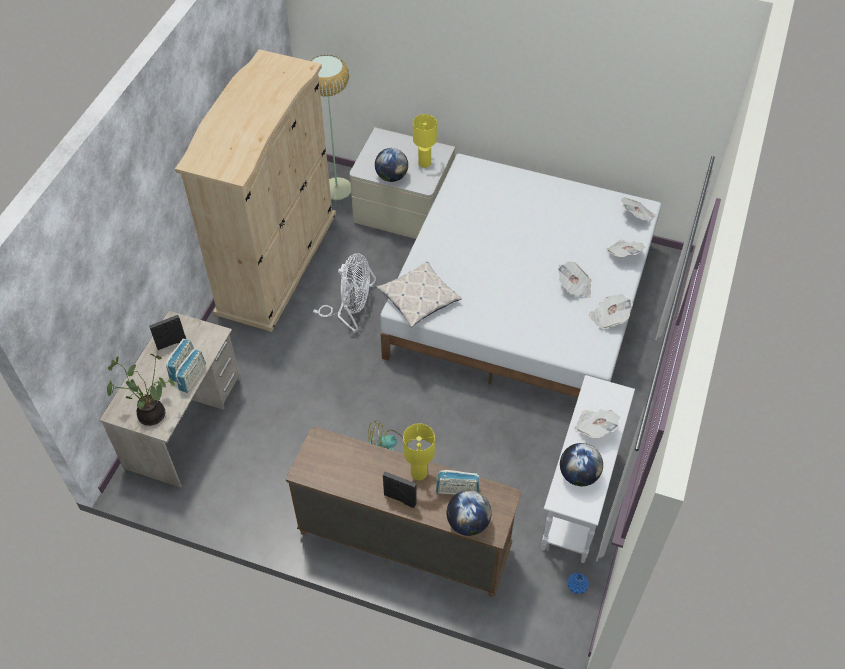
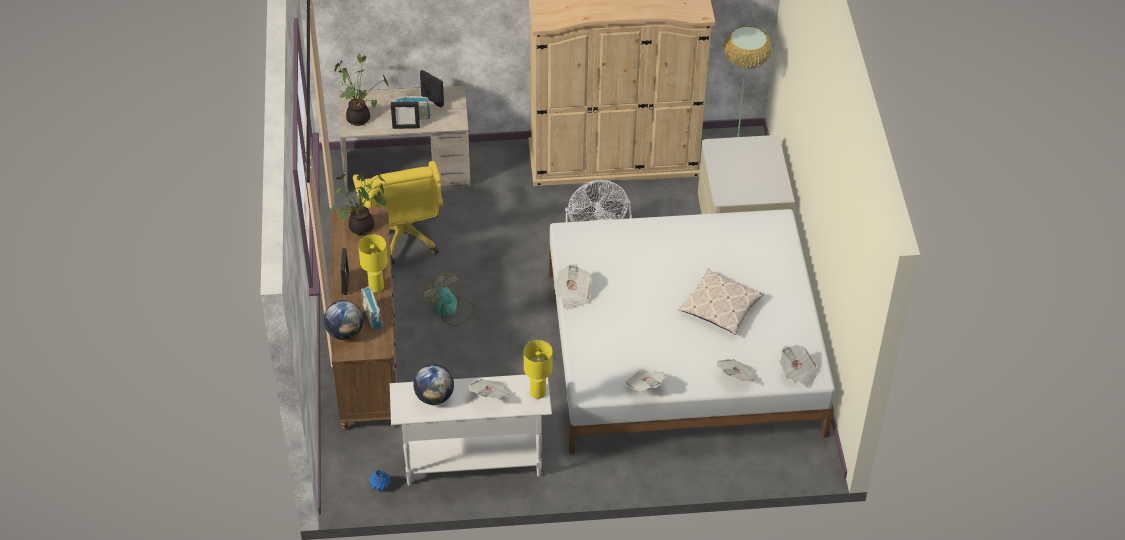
camera: 65 degrees right, 5 degrees down
(192, 377) = (406, 126): radio -> picture frame
(273, 459) = (403, 239): none -> yellow office chair
(329, 459) = (361, 228): none -> potted plant
(391, 177) = (719, 170): globe -> none
(419, 298) = (584, 241): pillow -> pillow (720, 307)
(424, 163) = (755, 187): yellow table lamp -> yellow table lamp (538, 392)
(574, 287) = (668, 349): newspaper -> newspaper (572, 294)

